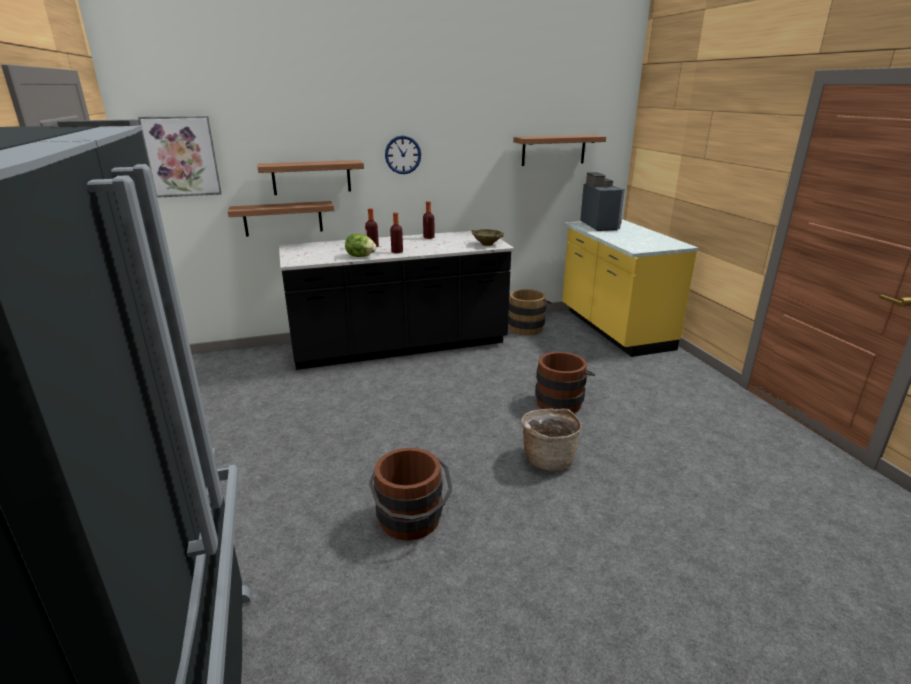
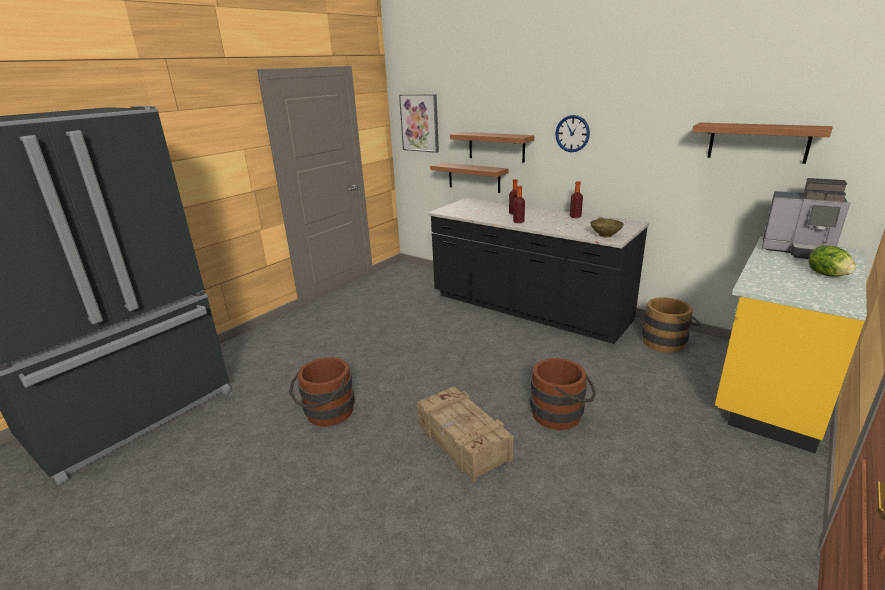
camera: 55 degrees right, 0 degrees up
(360, 256) = (486, 218): lettuce -> lettuce (827, 275)
(548, 458) = (462, 442): basket -> crate
(601, 225) = (799, 251): coffee machine -> coffee machine turned 75 degrees clockwise

